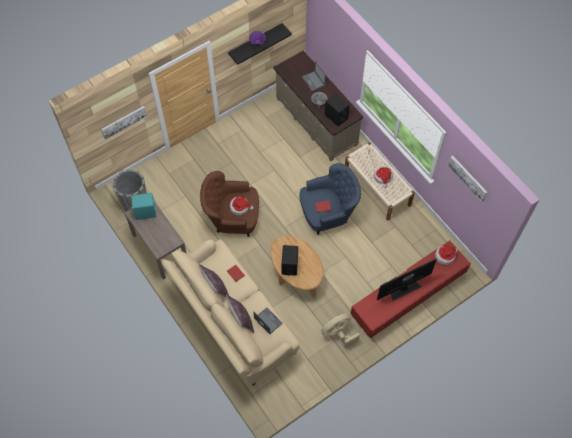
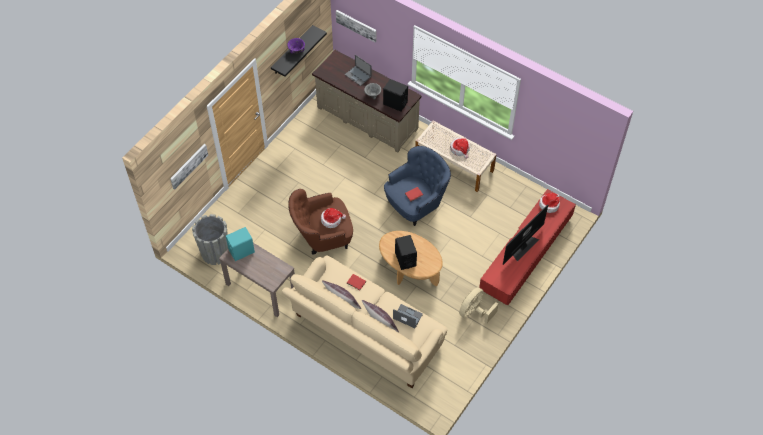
camera: 20 degrees left, 5 degrees down
(468, 178) = (553, 117): picture -> picture (356, 25)

